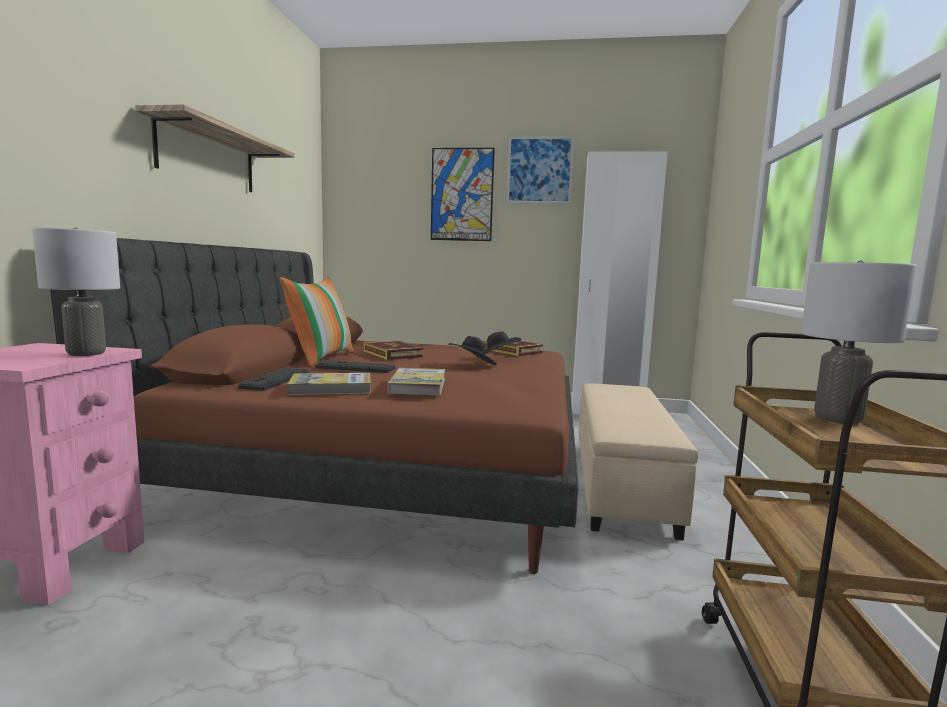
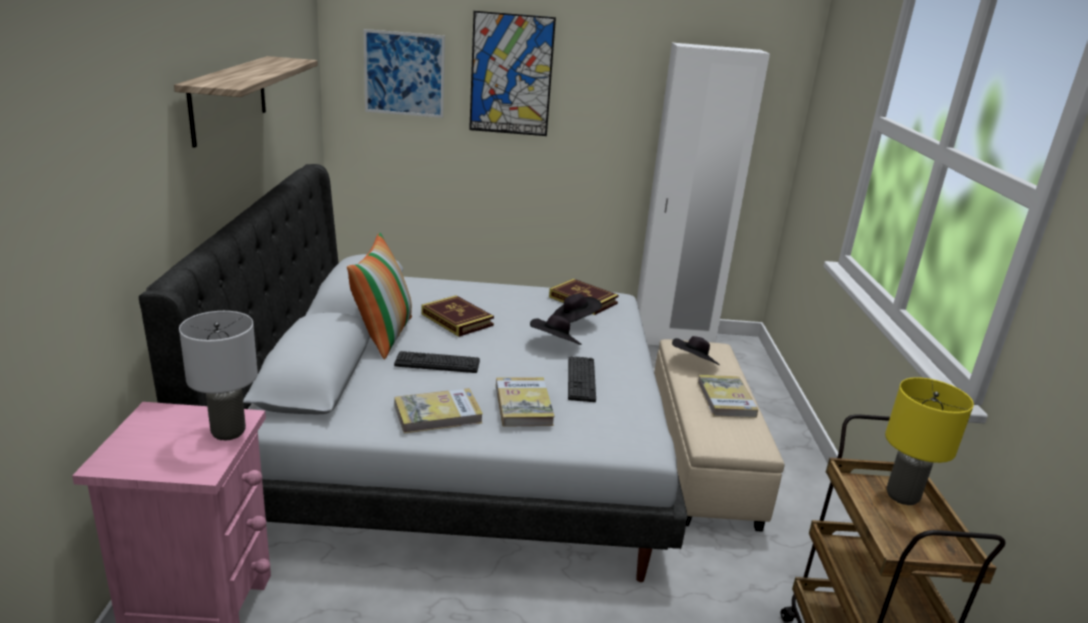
camera: 10 degrees left, 15 degrees up
(275, 380) = (370, 398): keyboard -> keyboard (581, 379)
(383, 461) = (454, 440): brown bed -> grey bed
(539, 170) = (612, 51): picture -> picture (404, 74)
(610, 394) = (694, 364): none -> black hat
(638, 411) = (725, 399): none -> book
(839, 419) = (903, 496): white table lamp -> yellow table lamp

